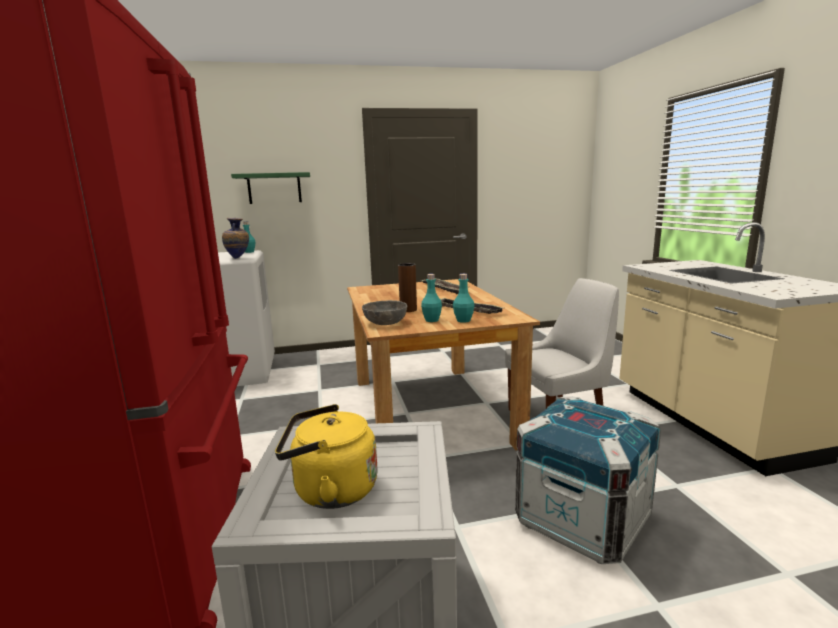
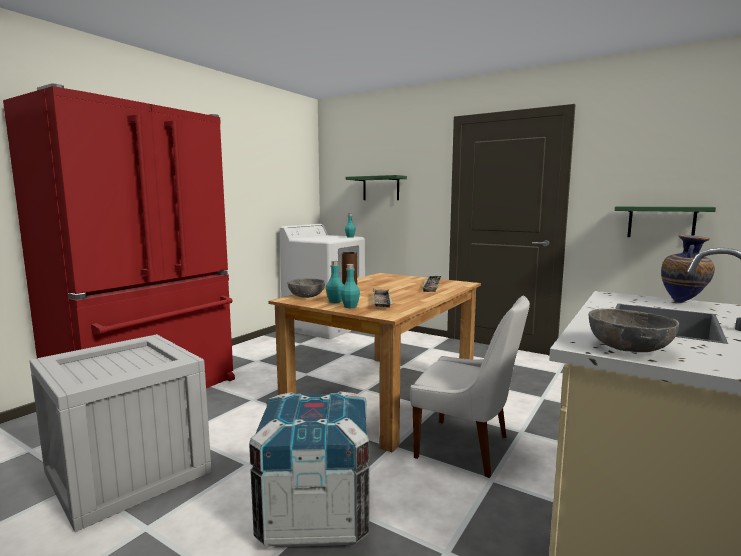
camera: 45 degrees right, 5 degrees down
(238, 258) = (324, 239): vase -> vase (683, 303)
(330, 490) = (101, 365): yellow kettle -> none
(542, 211) = (661, 222): none -> green shelf
(787, 290) = (629, 348): none -> grey bowl

